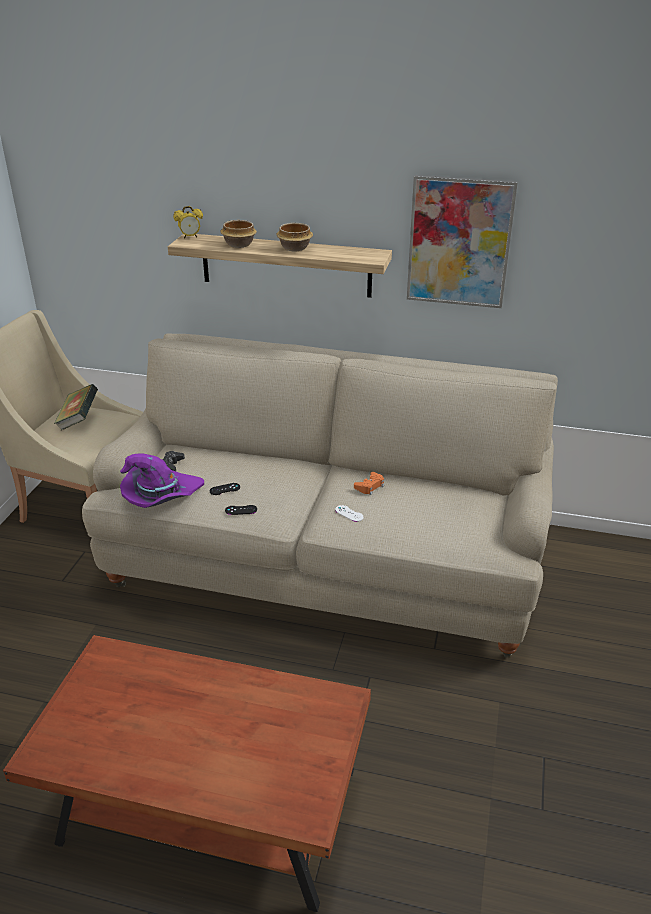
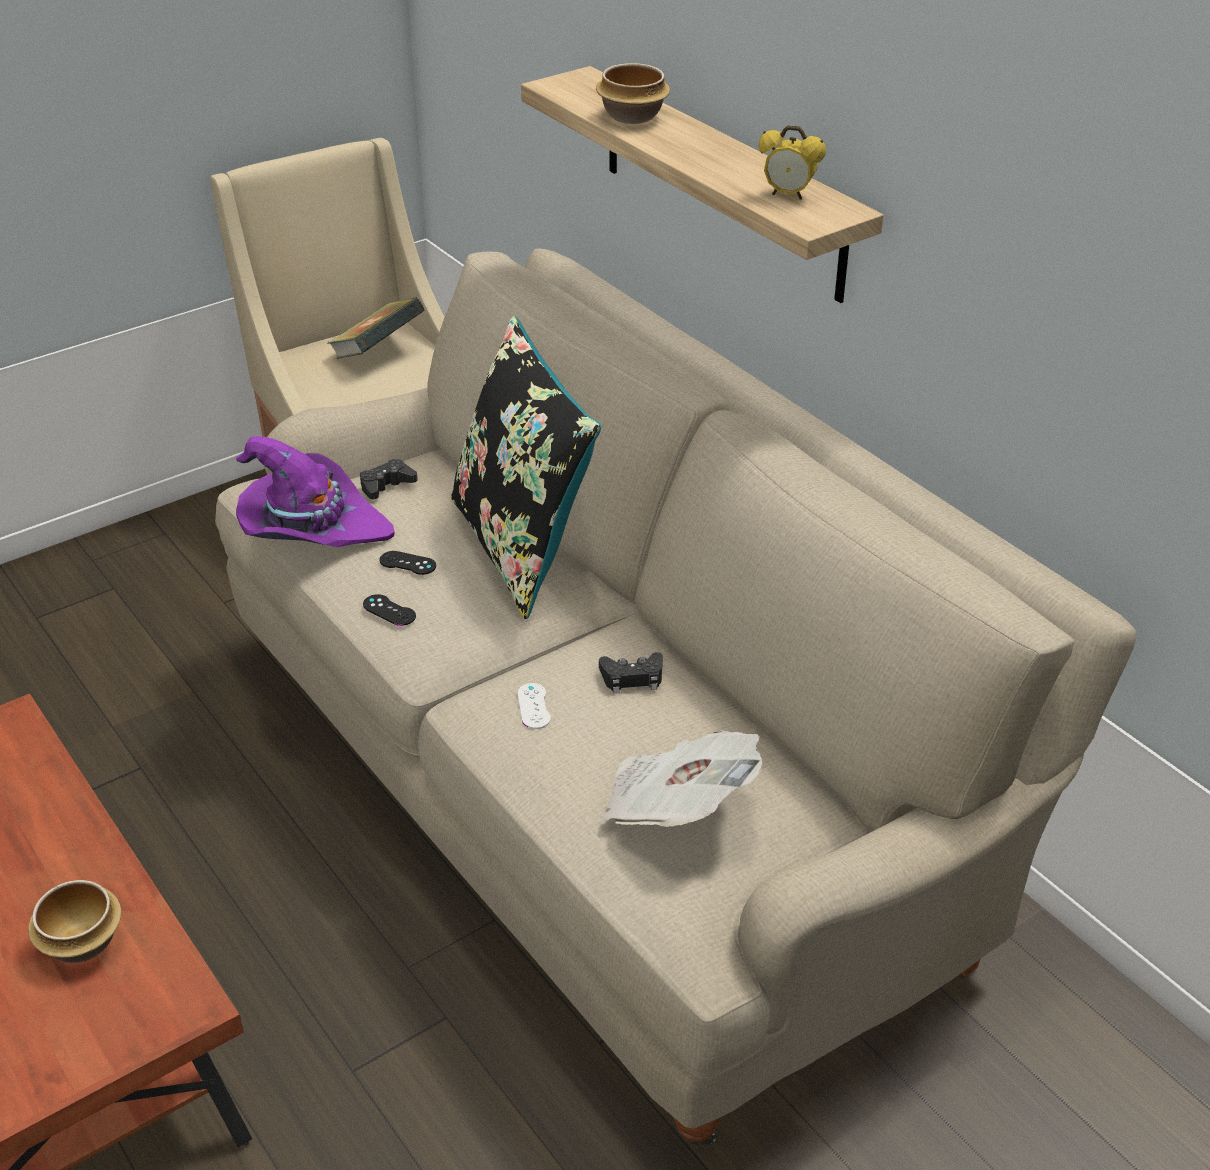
camera: 40 degrees right, 5 degrees up
(190, 237) = (582, 77): alarm clock -> alarm clock (788, 195)
(262, 462) = (523, 547): none -> black pillow
(295, 248) = (713, 152): bowl -> bowl (84, 942)
(370, 486) = (632, 677): orange game controller -> black game controller
(445, 518) = (677, 807): none -> newspaper
(459, 242) = (1000, 241): picture -> none

